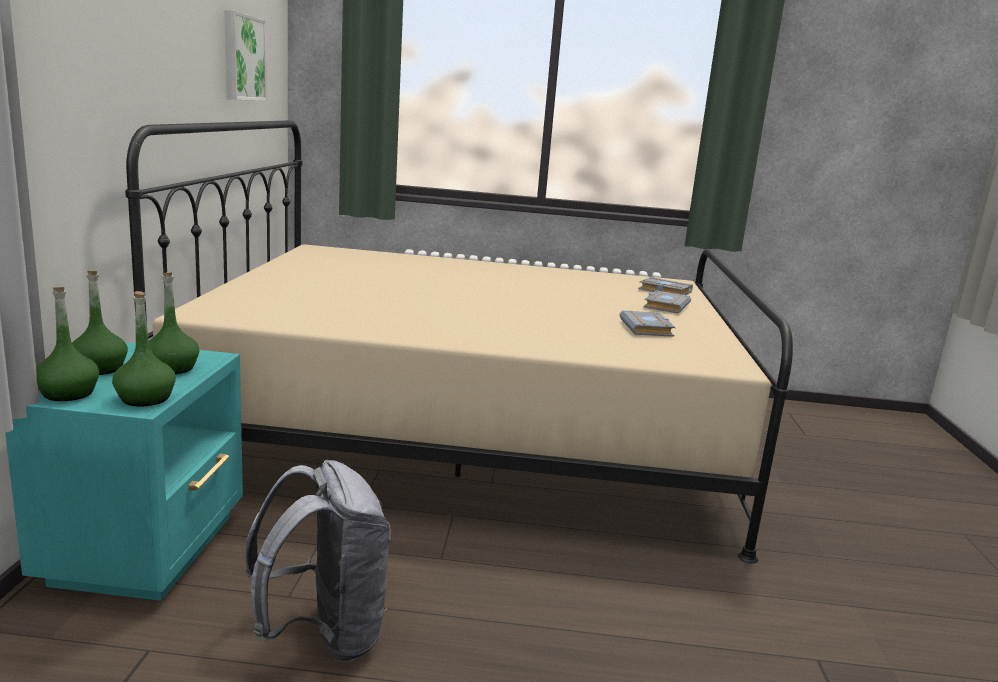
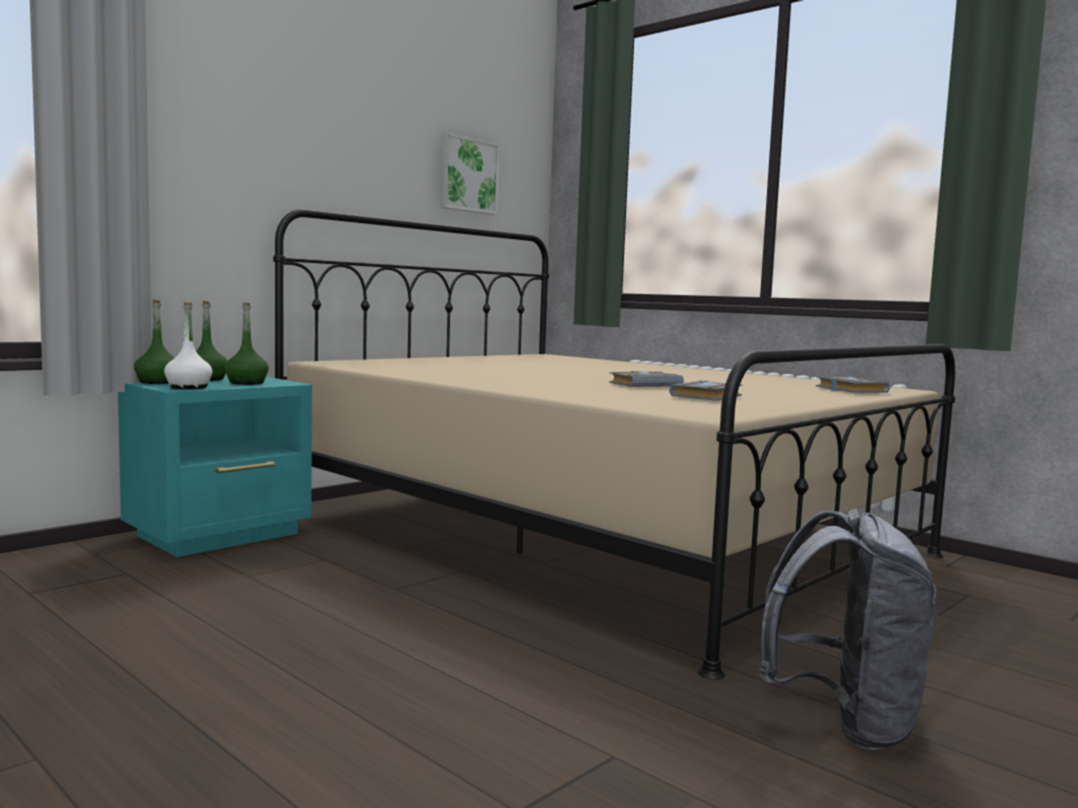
camera: 40 degrees right, 10 degrees down
(146, 398) = (188, 387): green bottle -> white bottle
(323, 635) = (228, 598): grey backpack -> grey backpack (844, 722)
(665, 306) = (803, 394): grey book -> grey book (645, 385)

